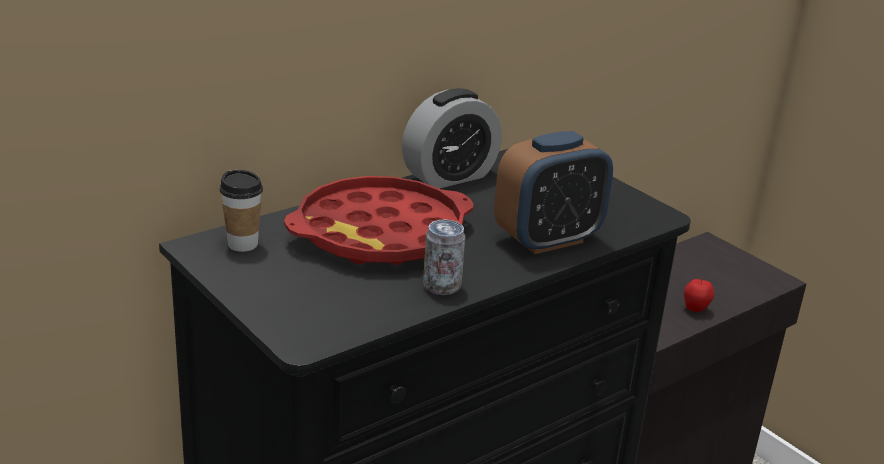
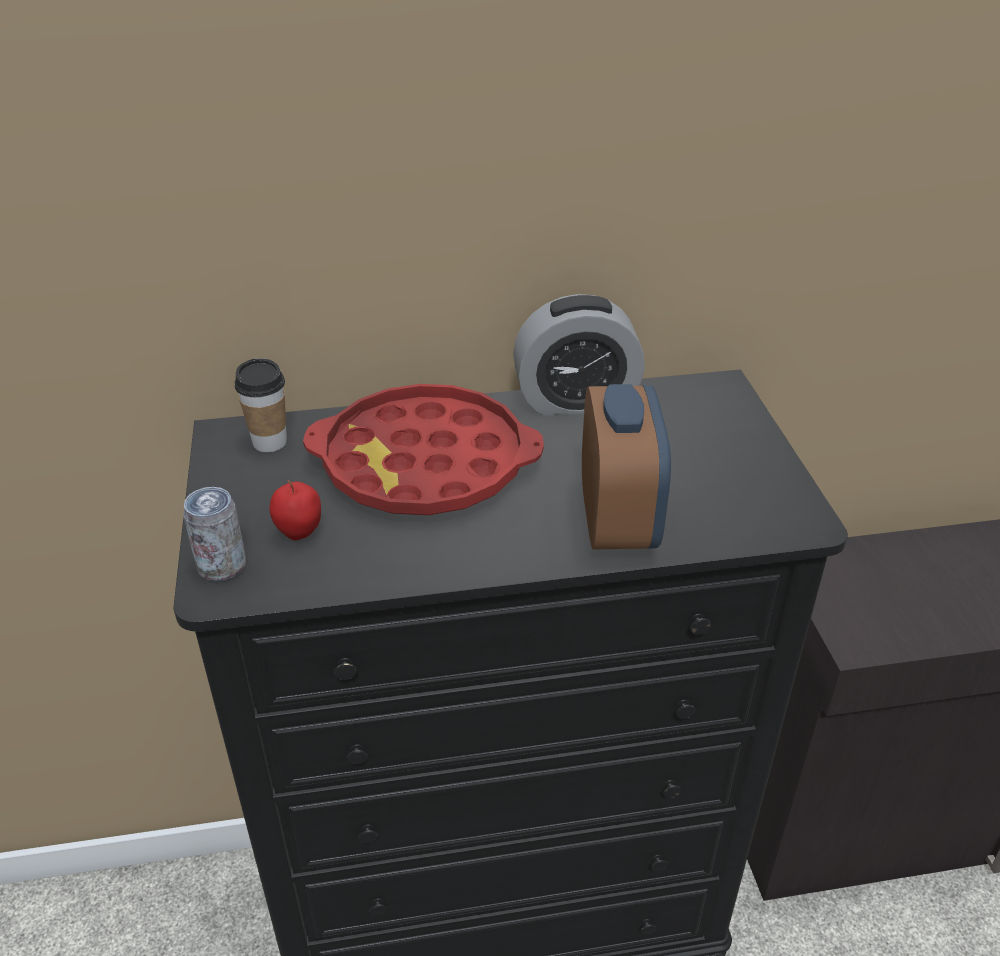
camera: 30 degrees right, 10 degrees up
(442, 286) = (429, 557): can -> can (222, 566)
(548, 239) = (618, 523): alarm clock -> alarm clock turned 90 degrees counterclockwise
(695, 309) = (936, 625): apple -> apple (299, 534)

